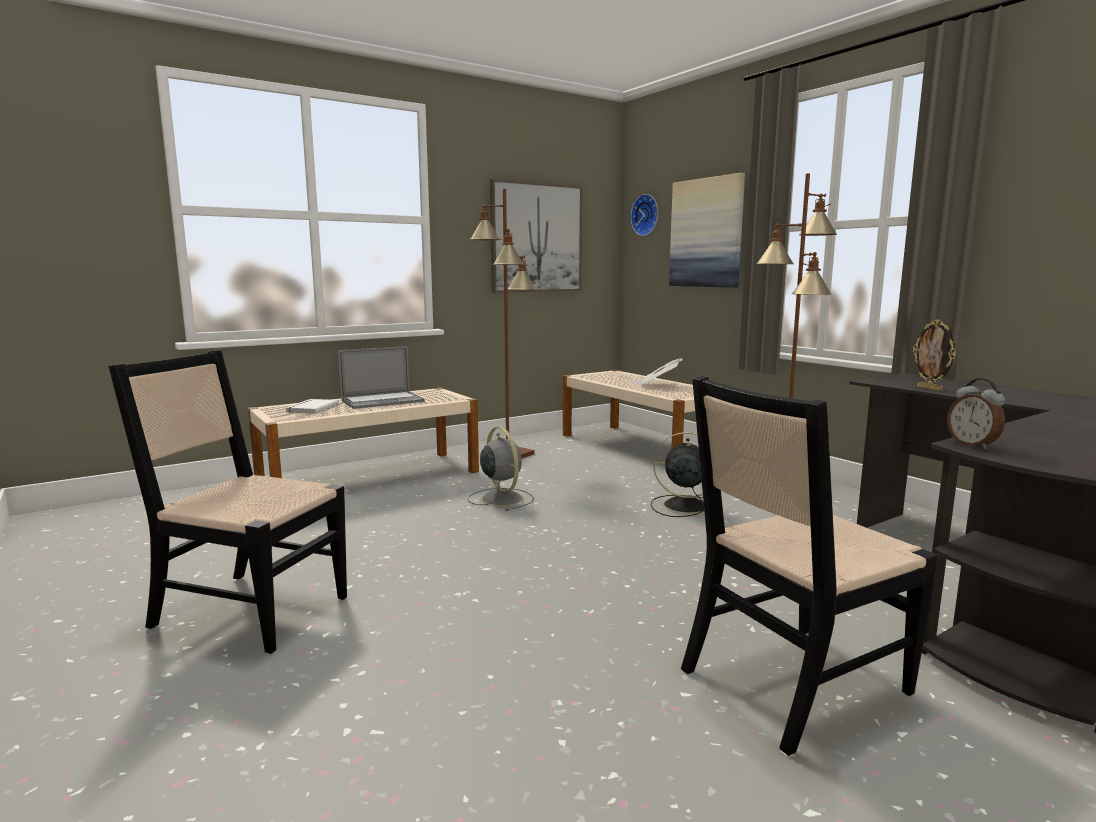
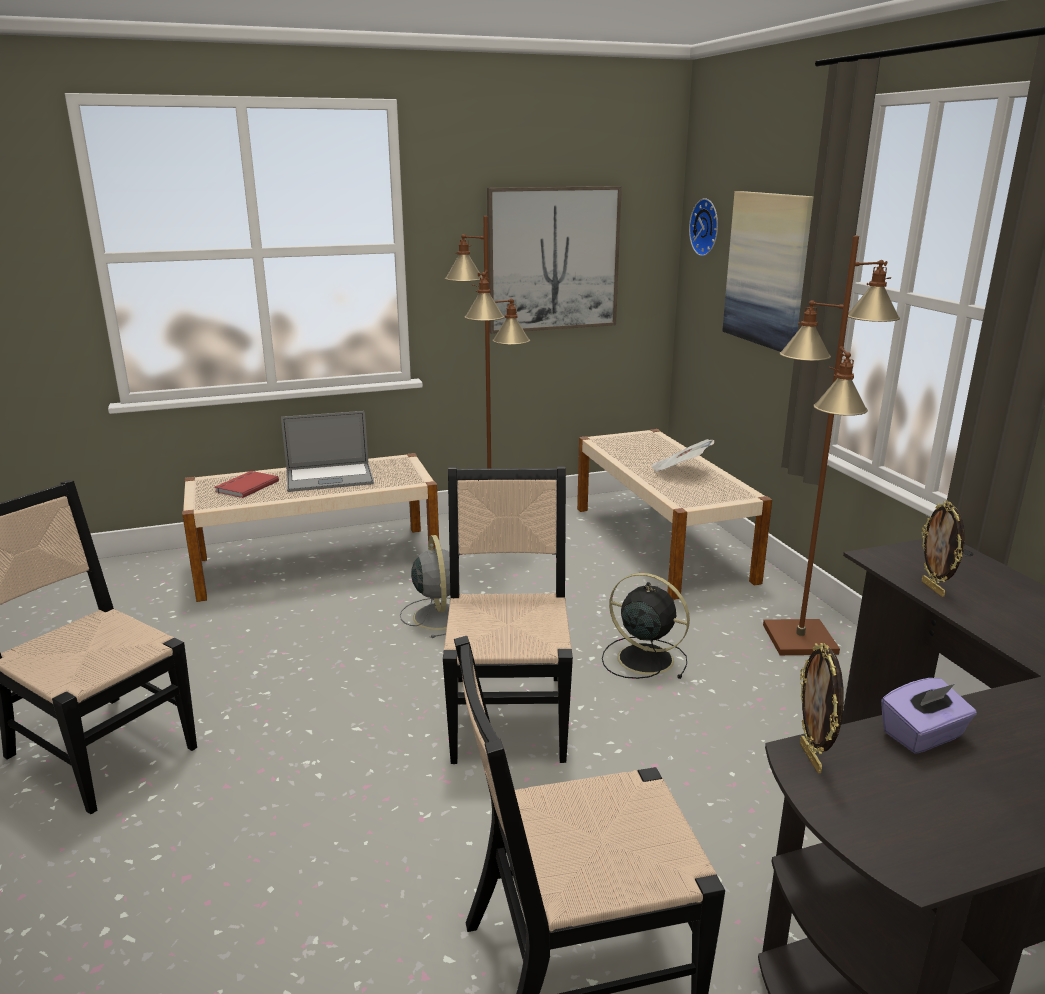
camera: 15 degrees right, 10 degrees up
(311, 408) = (245, 486): white book -> red book
(609, 548) = (508, 718): none -> chair
(972, 445) = (812, 758): alarm clock -> picture frame
(1024, 432) = (923, 736): none -> purple tissue box

